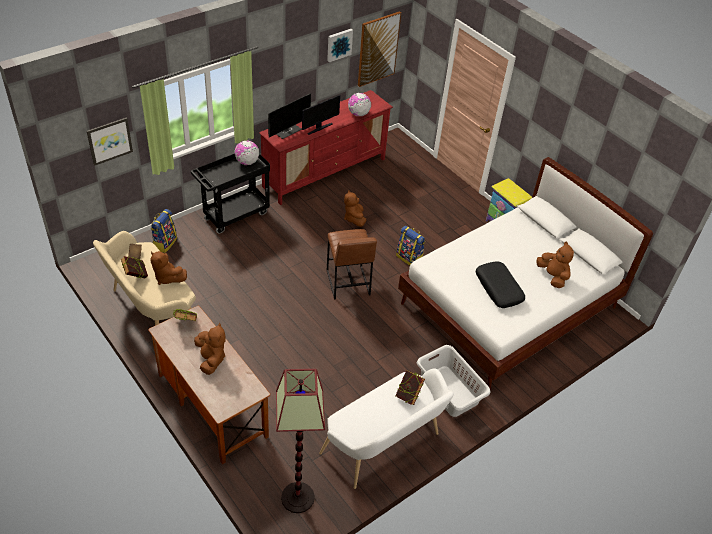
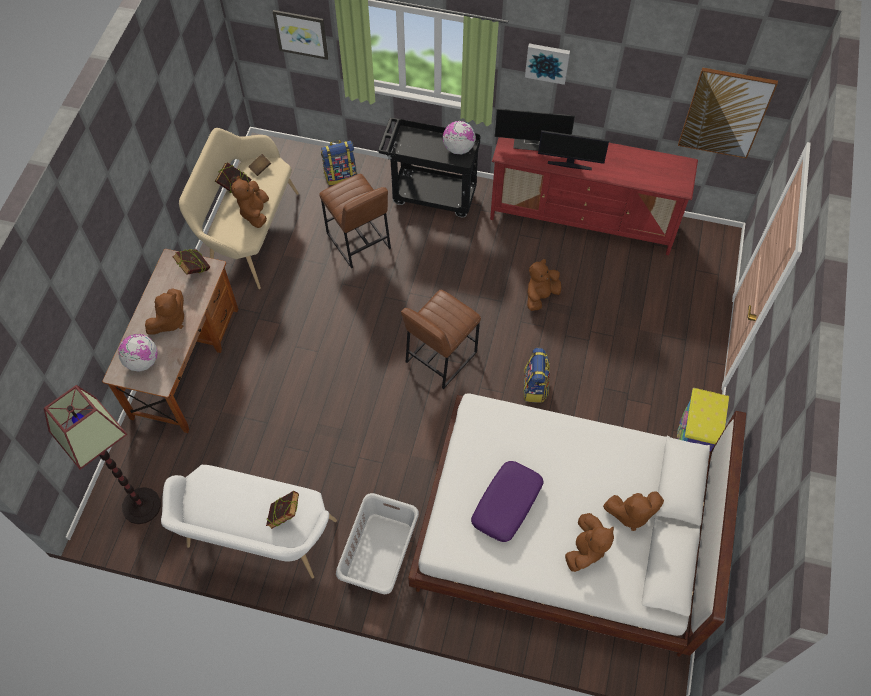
camera: 55 degrees right, 15 degrees up
(224, 266) = (359, 241): none -> brown chair
(339, 44) = (654, 76): picture -> picture (547, 62)
(358, 114) = (637, 179): globe -> globe (142, 361)
(499, 289) = (507, 504): black pillow -> purple pillow
(546, 248) = (630, 514): none -> brown plush toy

